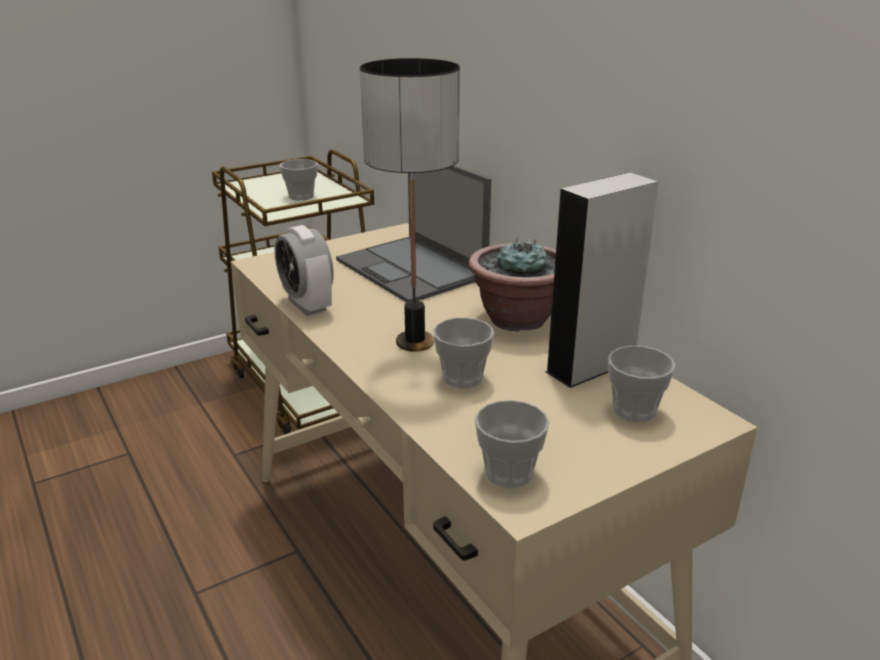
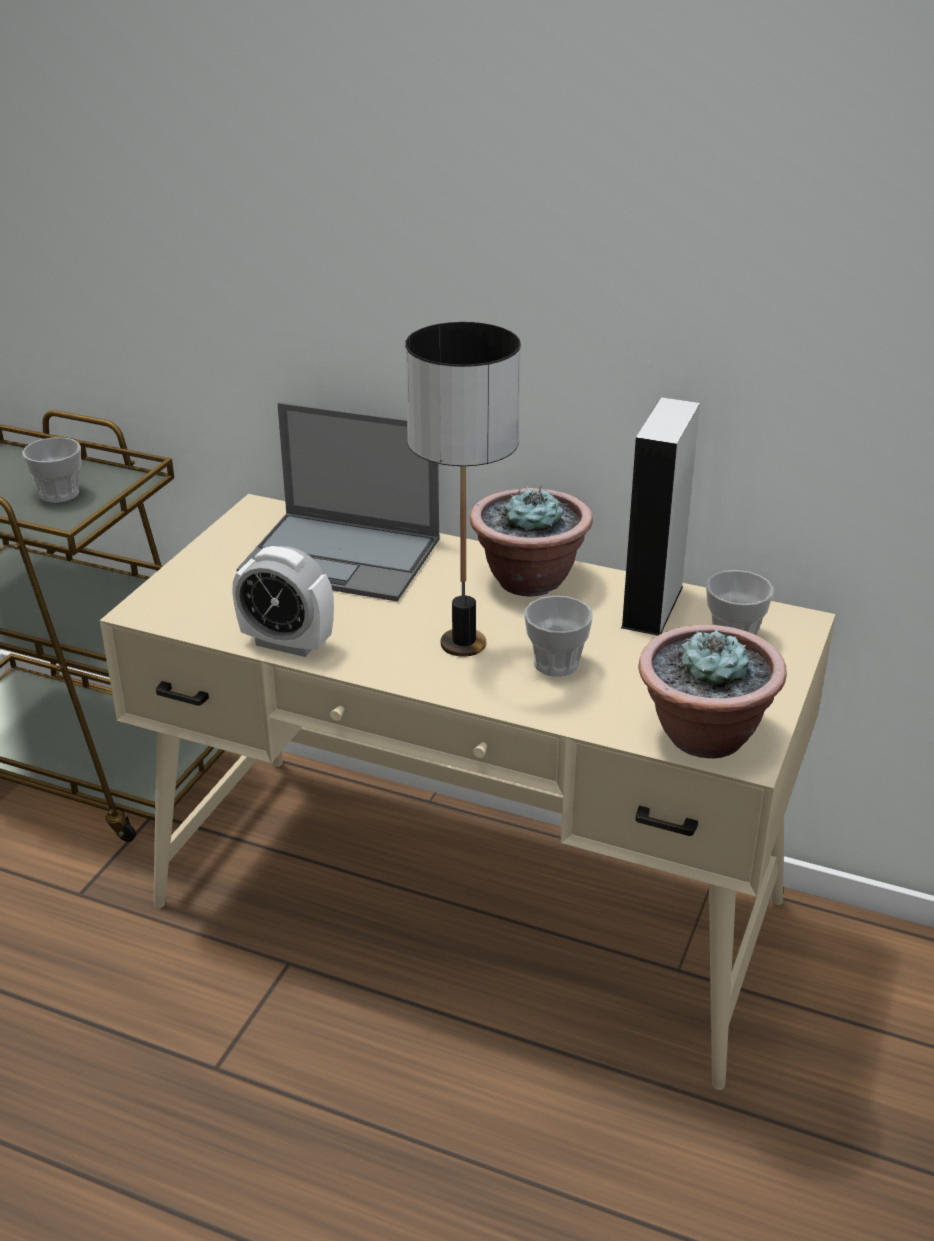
camera: 35 degrees left, 5 degrees up
(509, 472) = (703, 735): cup -> potted plant

